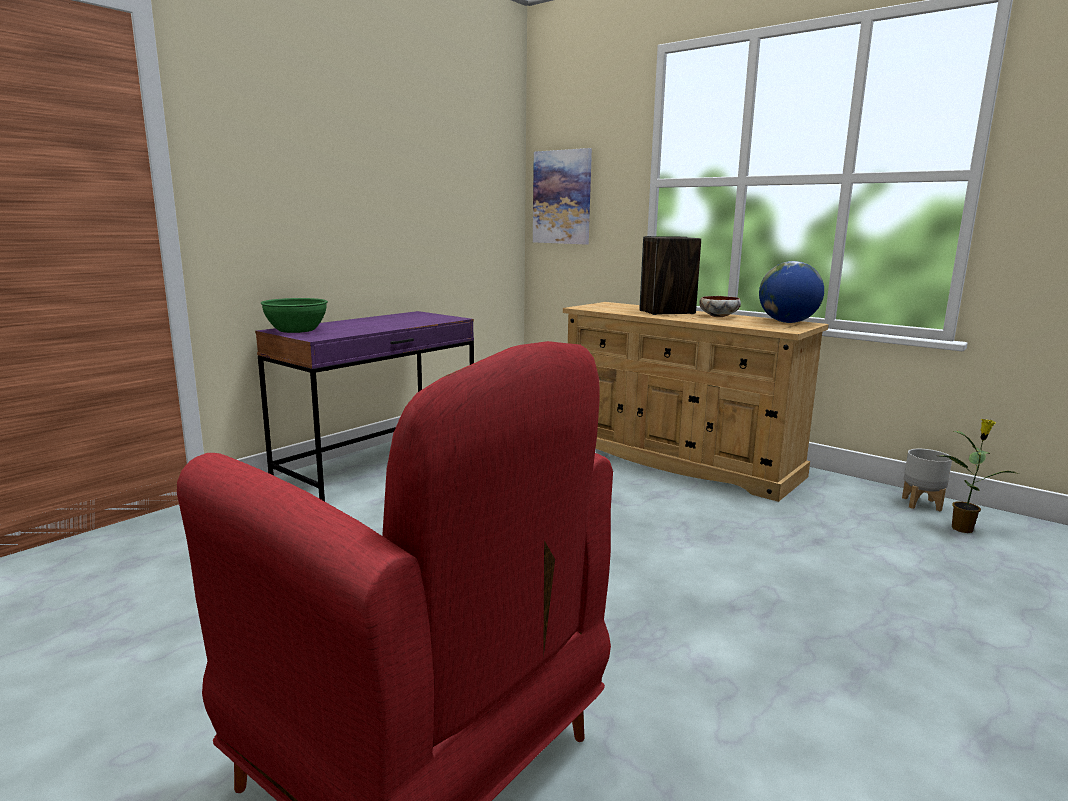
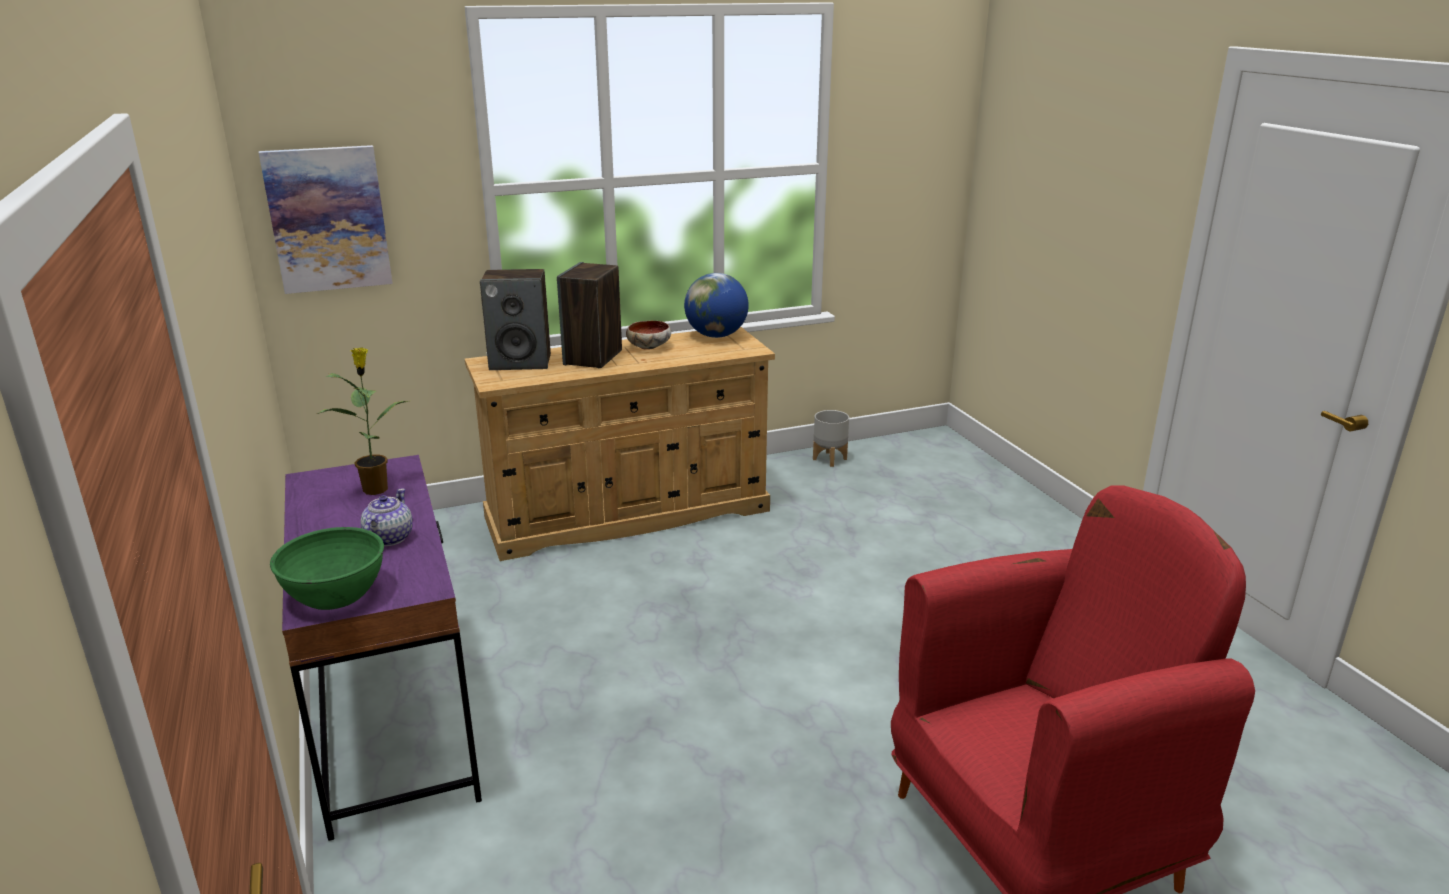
camera: 60 degrees left, 10 degrees up
(365, 327) = (388, 538): none -> teapot
(623, 306) = (521, 362): none -> speaker
(963, 528) = (879, 467): potted plant -> potted plant (376, 488)

